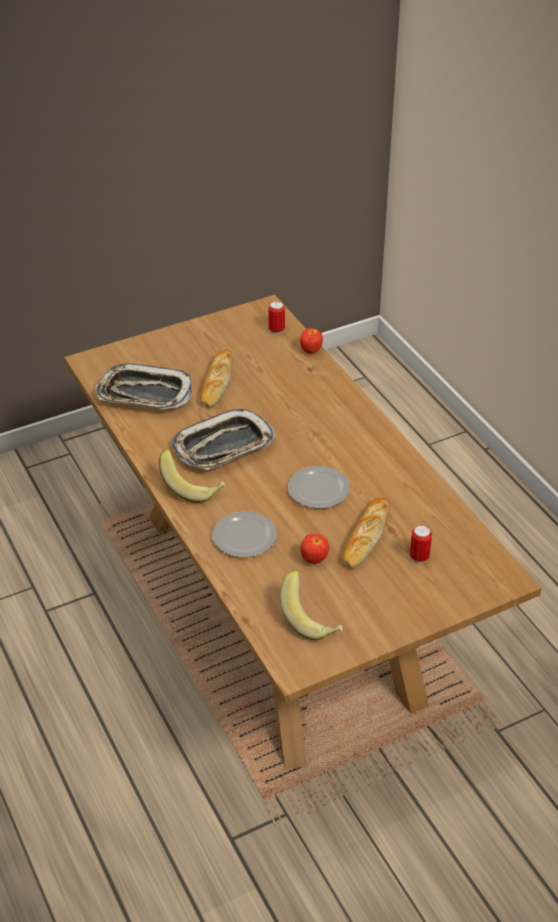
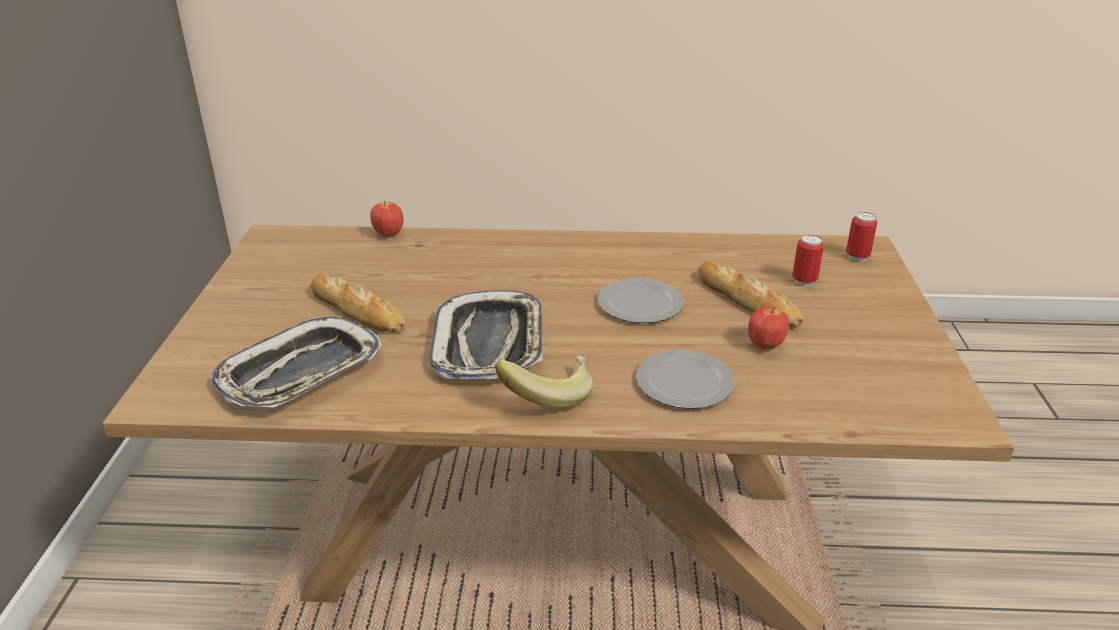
camera: 60 degrees left, 10 degrees down
(276, 330) = (319, 242): can -> can (857, 256)
(311, 619) = (874, 381): banana -> none

